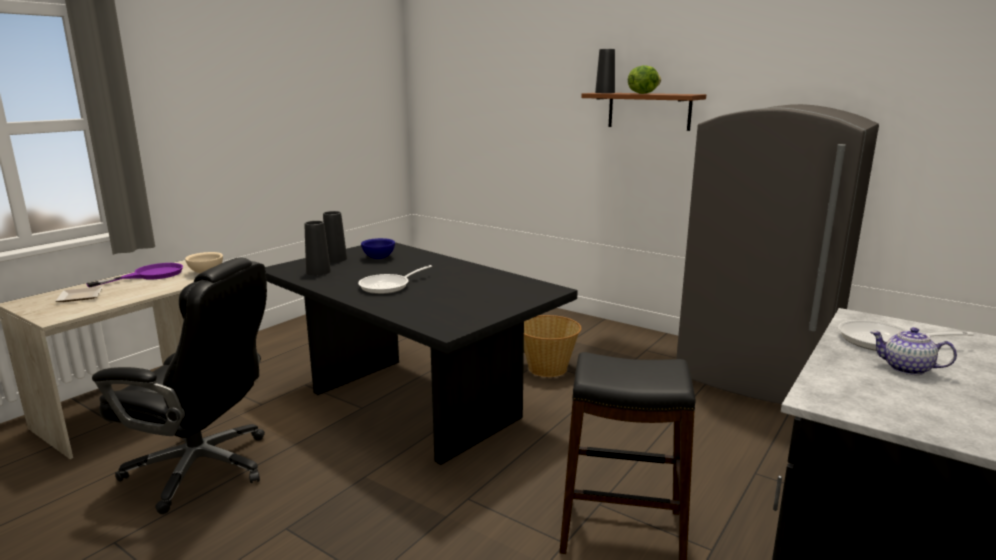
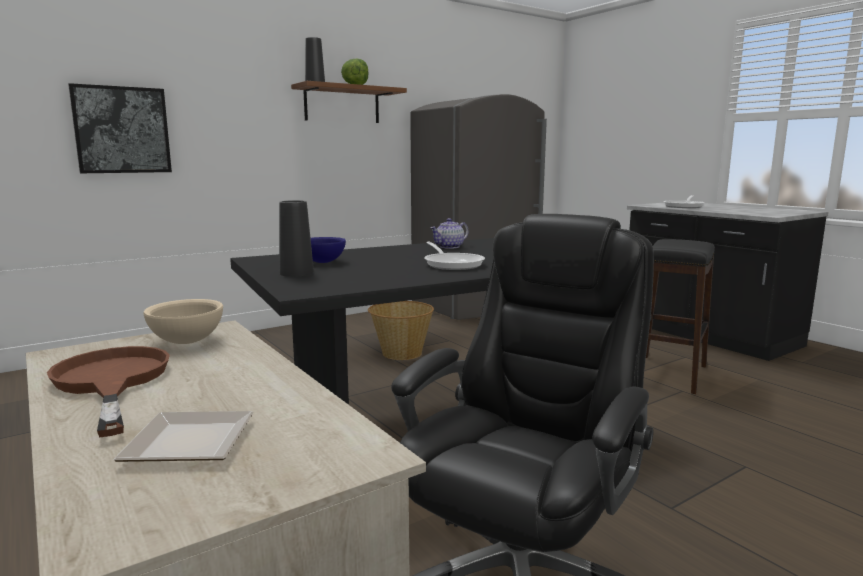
camera: 70 degrees left, 5 degrees down
(150, 275) = (111, 382): purple frying pan -> brown frying pan
(318, 272) = (351, 279): black vase -> none
(479, 132) = (122, 130): none -> picture
(906, 369) = (722, 208): teapot -> teapot (449, 247)

